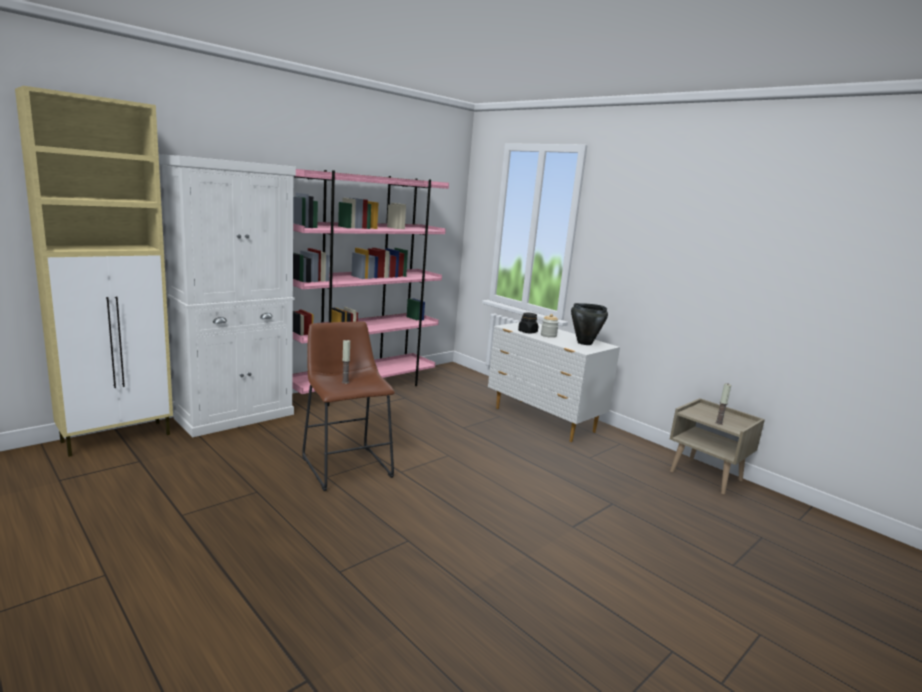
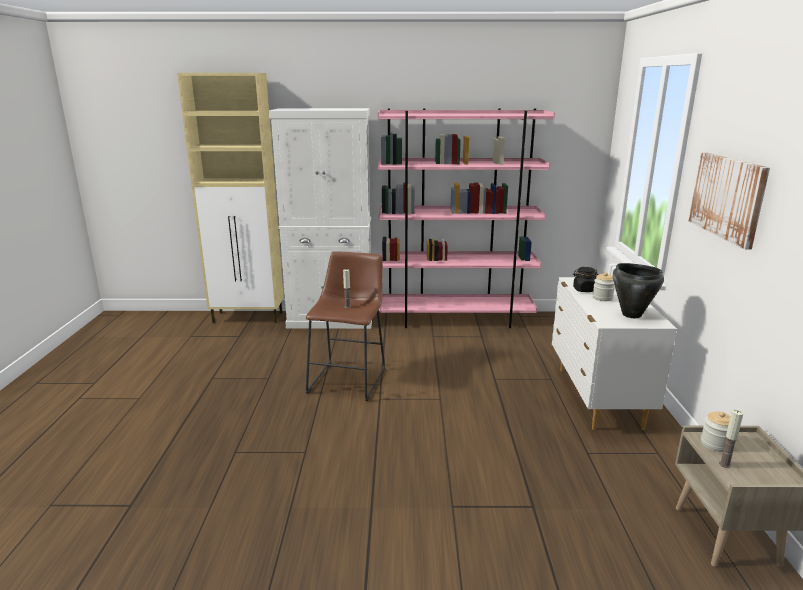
camera: 45 degrees right, 5 degrees up
(638, 248) = (727, 197): none -> picture
(698, 414) = (715, 444): none -> jar

